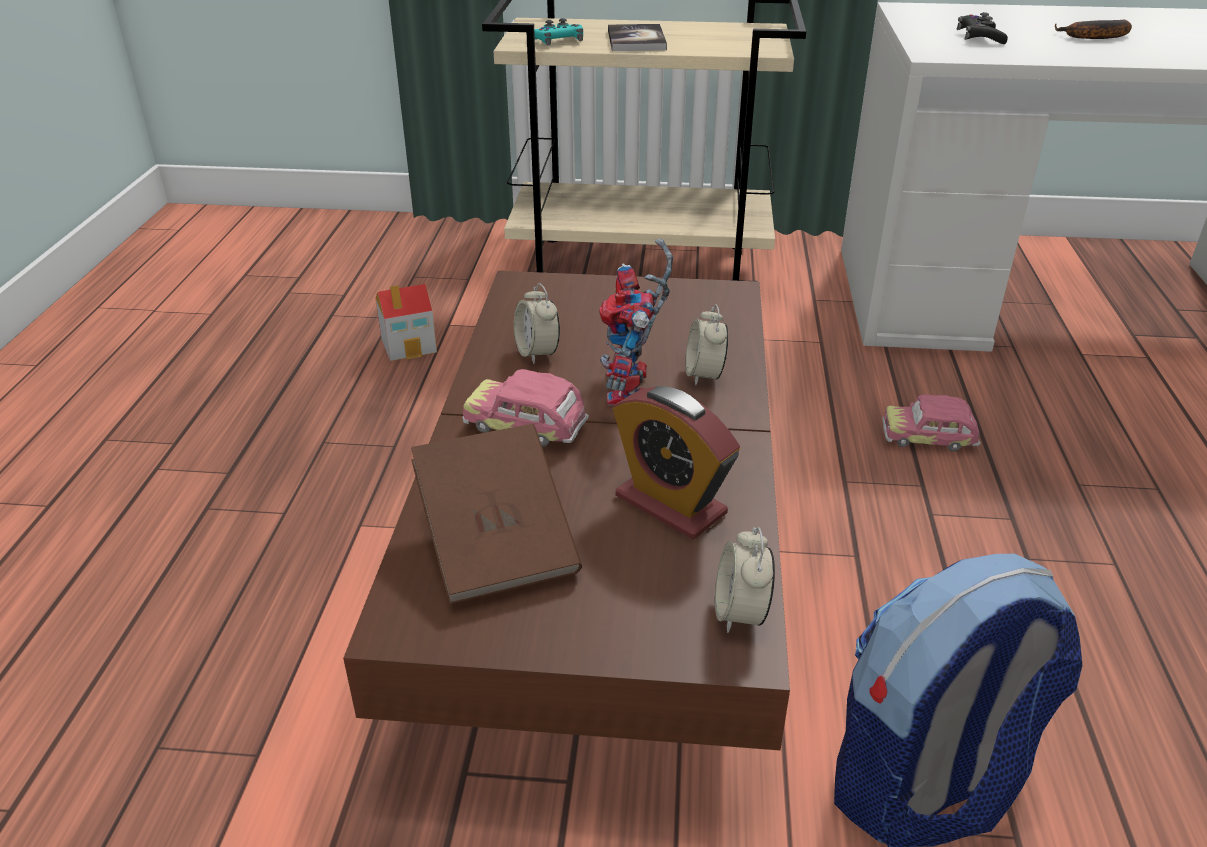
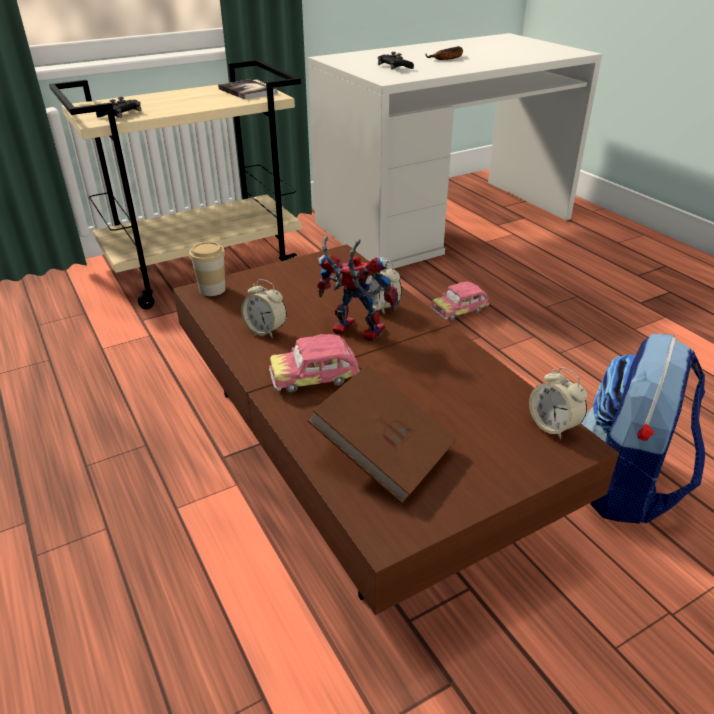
camera: 35 degrees left, 0 degrees up
(409, 345) = (85, 372): toy house -> none
(535, 285) = (212, 289): none -> cup
(557, 41) = (120, 114): turquoise game controller -> black game controller
(633, 391) = (352, 331): toy robot -> toy robot turned 150 degrees clockwise
(636, 40) = (177, 104): book -> book (247, 91)
(670, 505) = (450, 386): alarm clock -> none

